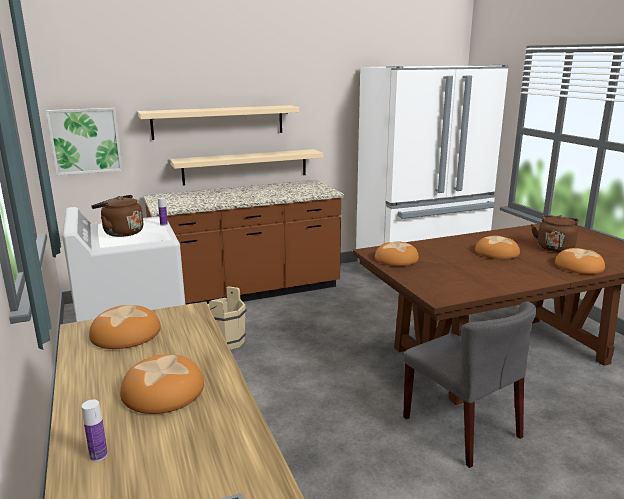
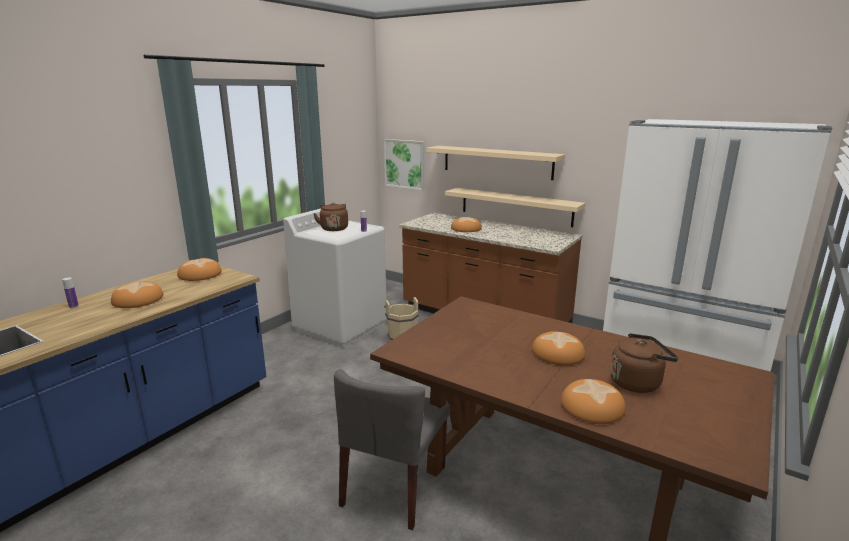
camera: 55 degrees right, 0 degrees up
(396, 259) = (463, 315): bread -> bread (466, 229)

